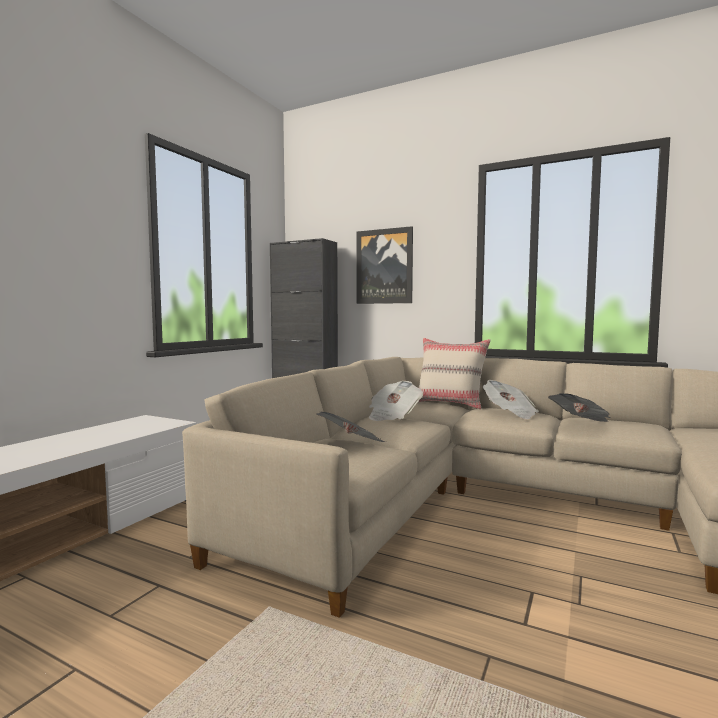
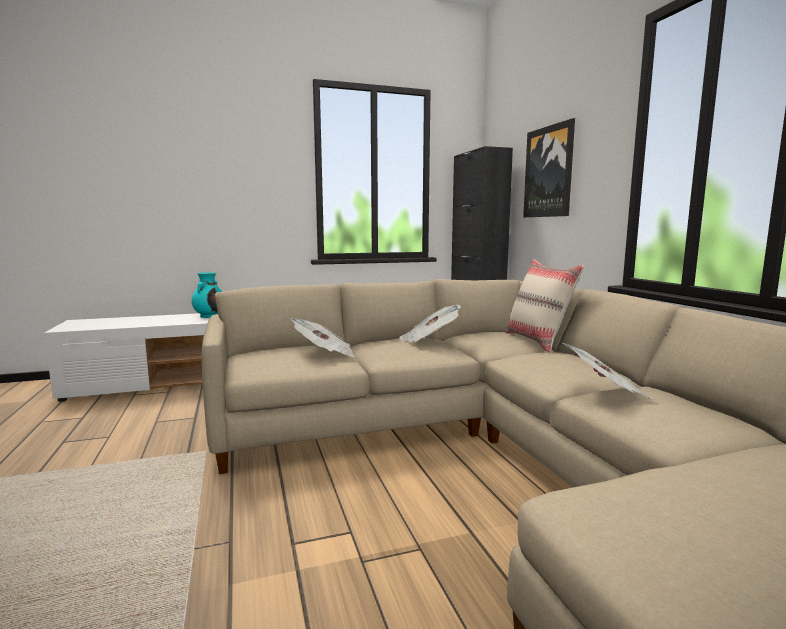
camera: 45 degrees right, 5 degrees up
(55, 442) = (209, 316): none -> turquoise vase
(510, 413) = (562, 363): newspaper -> none

